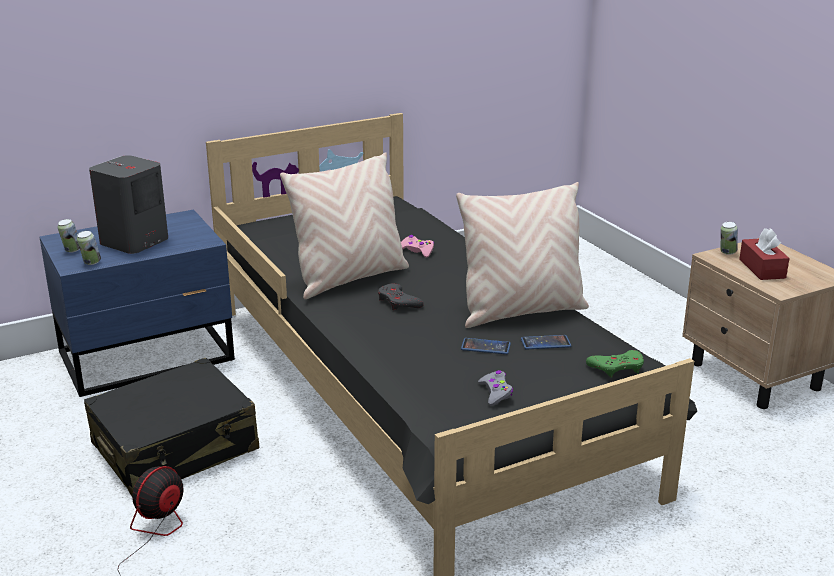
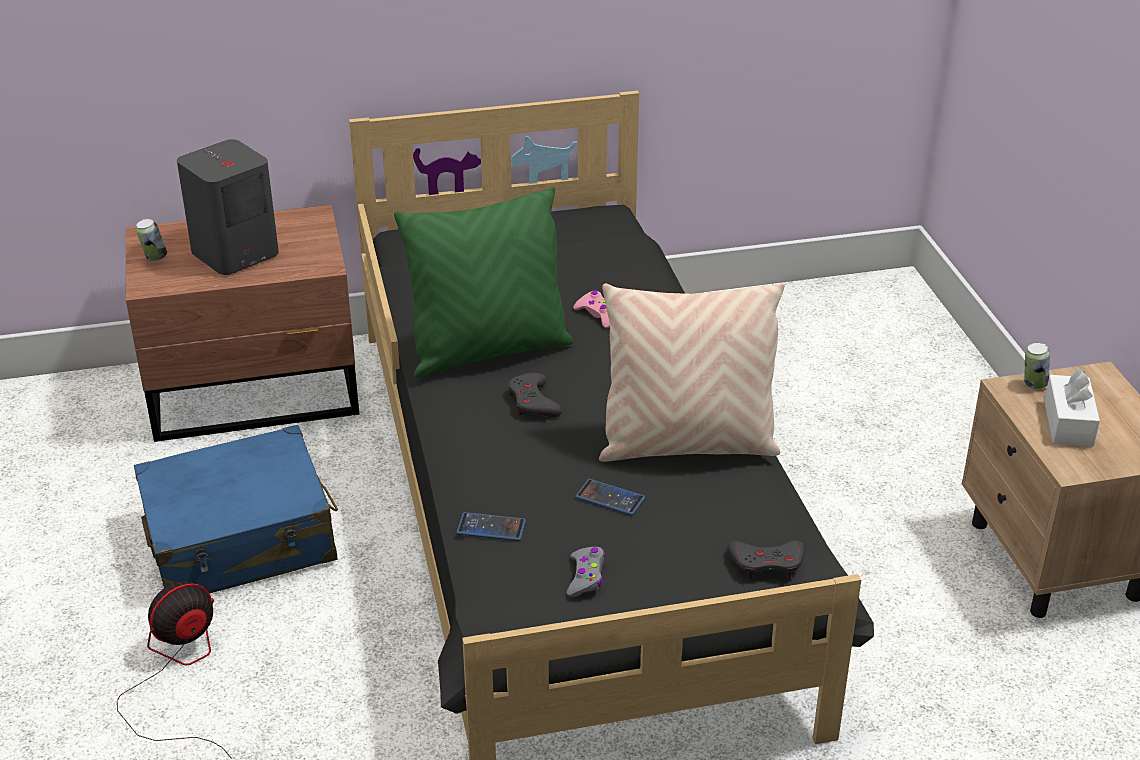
camera: 15 degrees right, 10 degrees up
(91, 263) = (169, 283): can -> none
(149, 357) = (257, 392): blue nightstand -> brown nightstand
(176, 448) = (241, 539): black suitcase -> blue suitcase
(349, 278) = (488, 351): beige pillow -> green pillow
(545, 343) = (692, 505): phone -> phone (491, 527)
(617, 367) = (767, 563): green game controller -> grey game controller
(762, 268) = (1068, 423): red tissue box -> white tissue box

